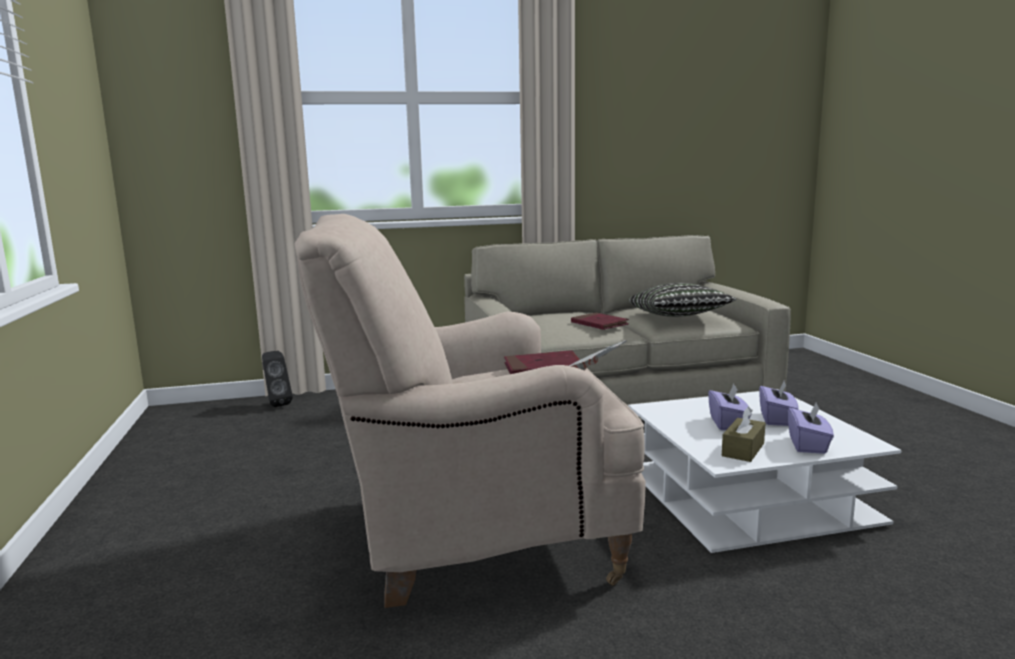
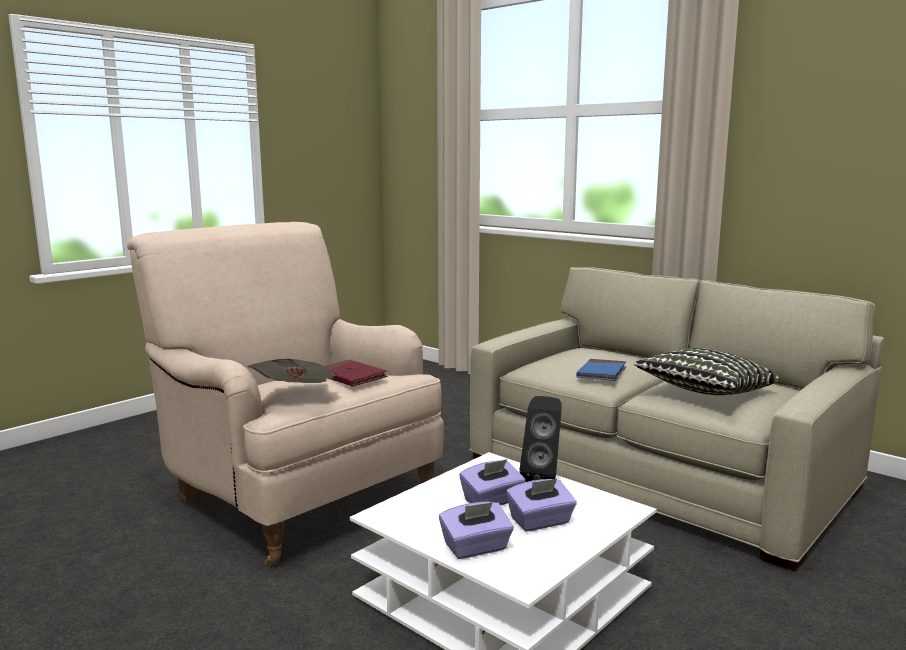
camera: 55 degrees right, 0 degrees up
(276, 404) = (438, 373): black speaker -> black speaker (543, 479)
(599, 324) = (601, 373): red book -> blue book
(743, 449) = (424, 518): brown tissue box -> none

